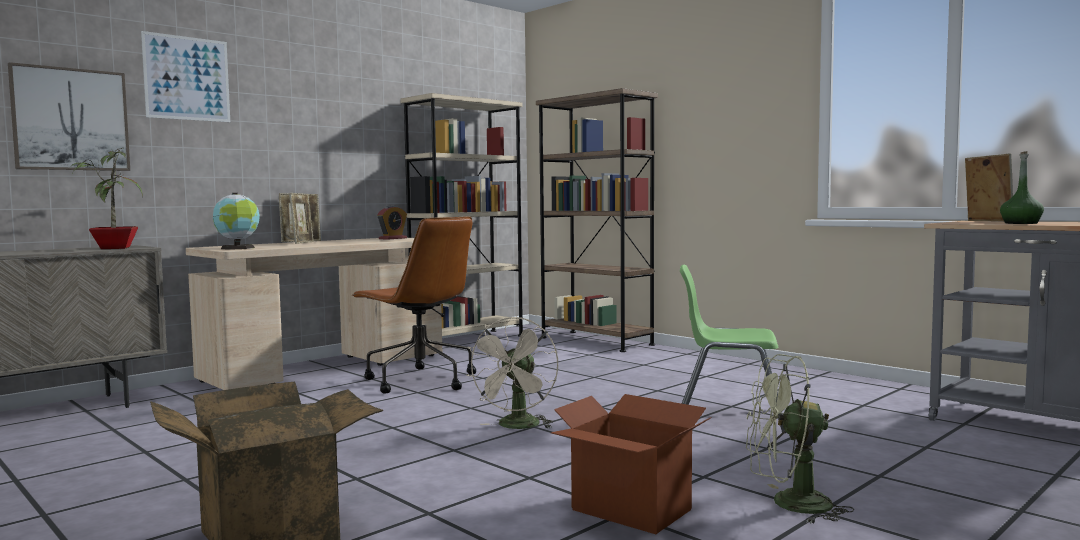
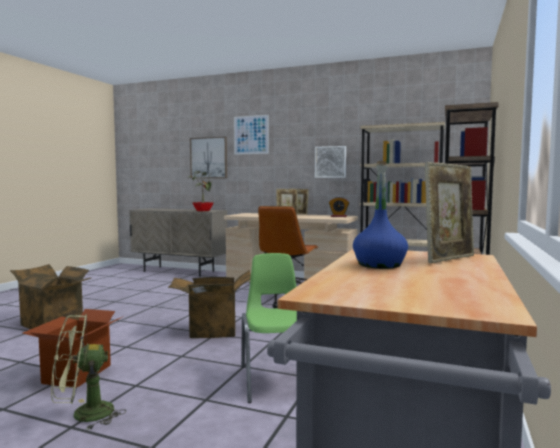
camera: 65 degrees right, 0 degrees up
(238, 248) = (242, 215): globe -> none
(347, 147) = (330, 162): none -> picture
(517, 427) = (212, 331): beige fan -> cardboard box
(789, 505) = (83, 415): green fan -> green fan turned 90 degrees counterclockwise
(1020, 223) = (379, 265): green bottle -> blue bottle

